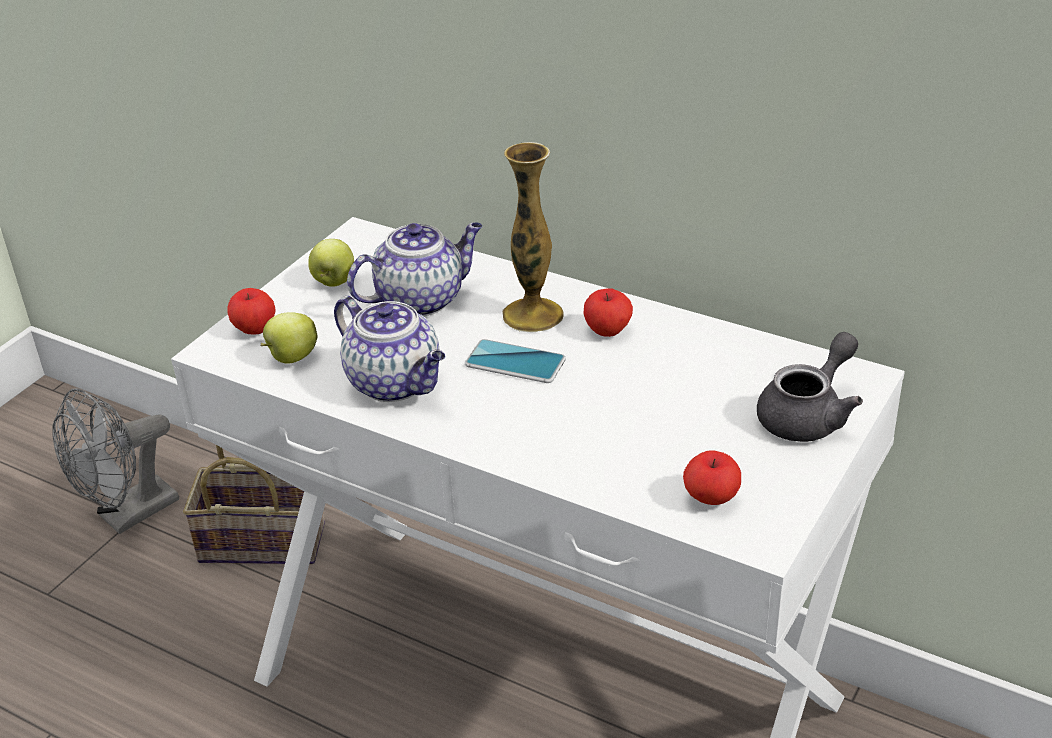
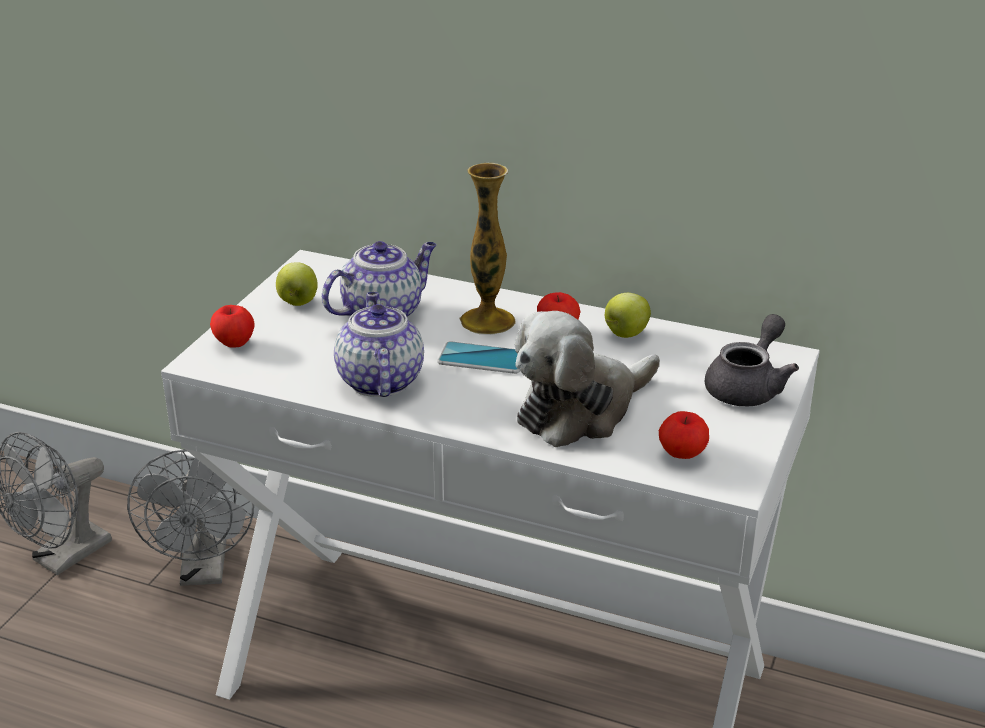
camera: 10 degrees left, 5 degrees down
(266, 540) = (204, 571): basket -> grey fan
(291, 358) = (275, 365): apple -> apple (625, 334)
(396, 383) = (379, 380): teapot -> teapot turned 135 degrees counterclockwise
(609, 434) = (580, 410): none -> plush toy

